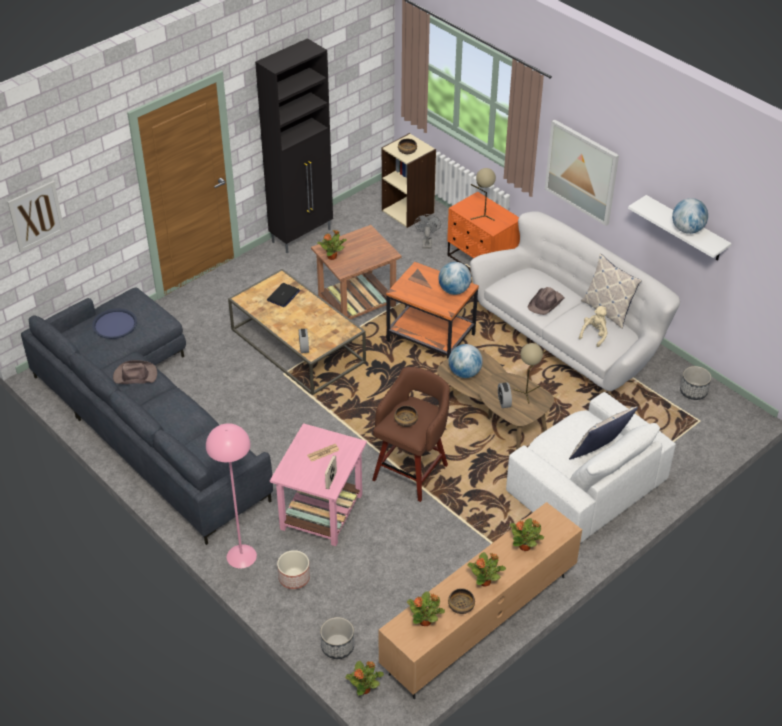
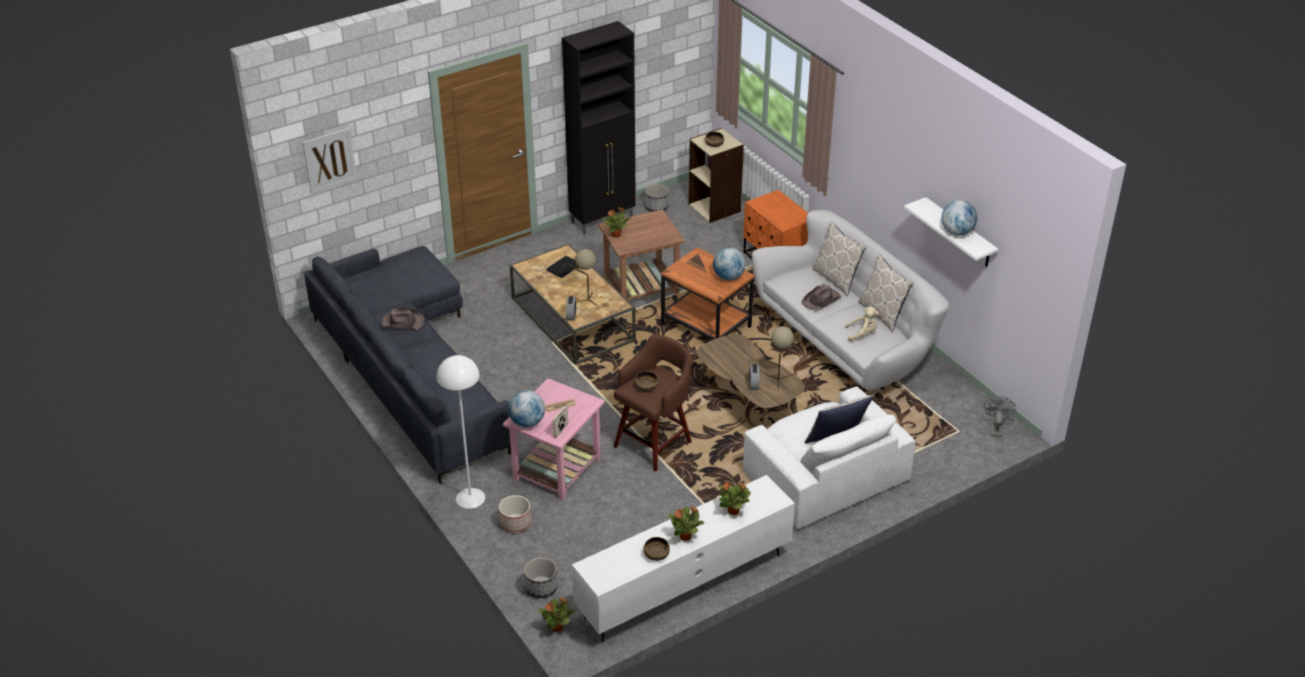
camera: 10 degrees right, 5 degrees down
(114, 324) = (395, 275): blue tray -> none
(241, 556) = (470, 498): pink floor lamp -> white floor lamp
(425, 621) = (618, 563): potted plant -> none
(427, 242) = (726, 238): grey fan -> grey fan (996, 428)
(464, 373) = (723, 356): globe -> globe (527, 422)
(479, 623) = (684, 585): brown tv stand -> white tv stand
(482, 216) = (776, 213): beige table lamp -> beige table lamp (586, 300)
(554, 279) = (836, 279): none -> pillow
(581, 171) = (871, 172): picture -> none
(594, 334) = (862, 334): beige plush toy -> beige plush toy turned 45 degrees clockwise
(693, 391) = (960, 404): planter -> planter (656, 207)

